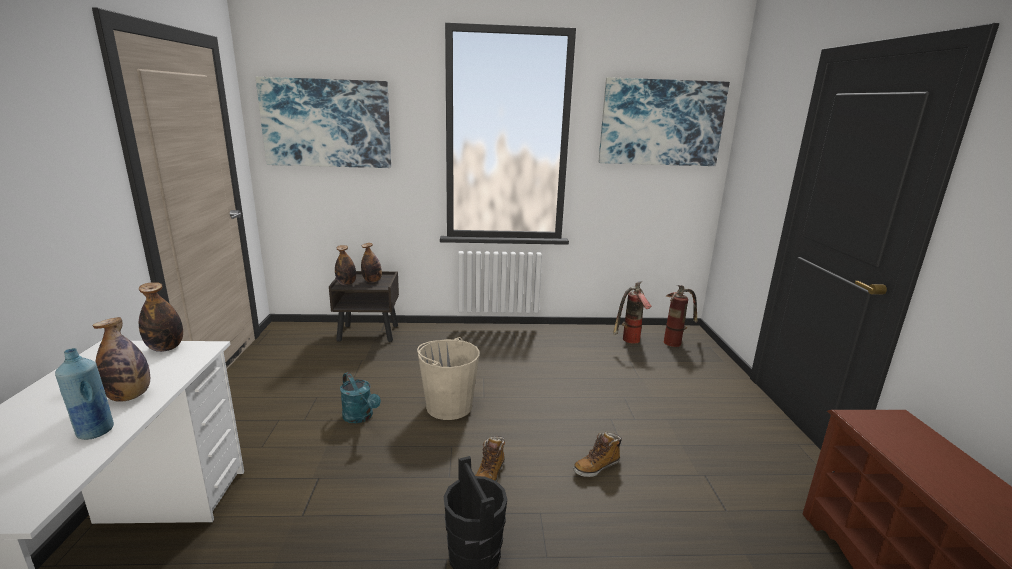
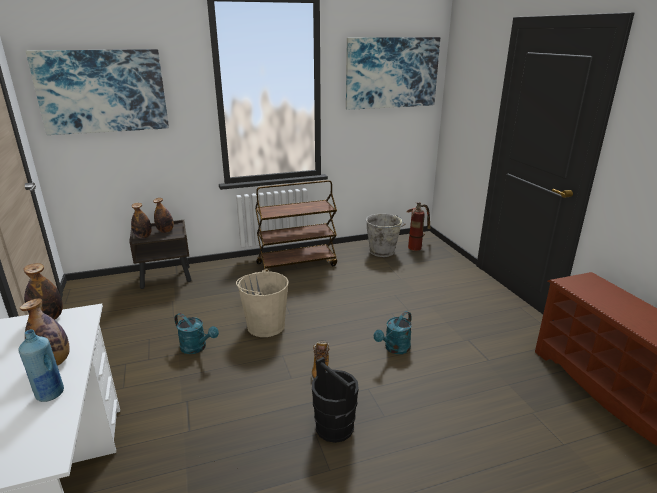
camera: 15 degrees left, 5 degrees up
(517, 341) = (297, 264): none -> brown cart
(596, 467) = (394, 349): boot -> turquoise watering can
(629, 342) = (383, 252): fire extinguisher -> grey bucket

